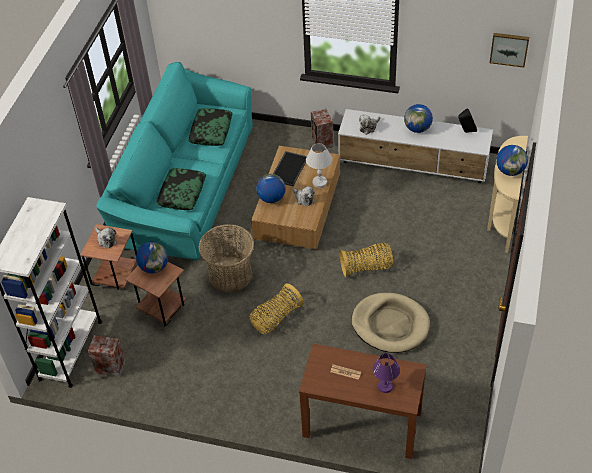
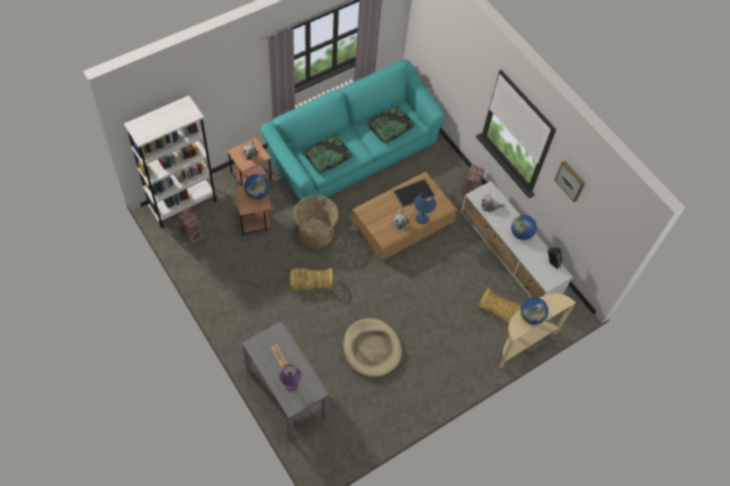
camera: 35 degrees right, 10 degrees up
(271, 198) = (380, 204): globe -> none
(320, 182) = (422, 218): white table lamp -> blue table lamp
(361, 424) = (286, 393): brown console table -> grey console table
(367, 267) = (400, 300): basket -> basket (499, 313)
(509, 48) = (609, 230): picture -> picture (570, 180)

